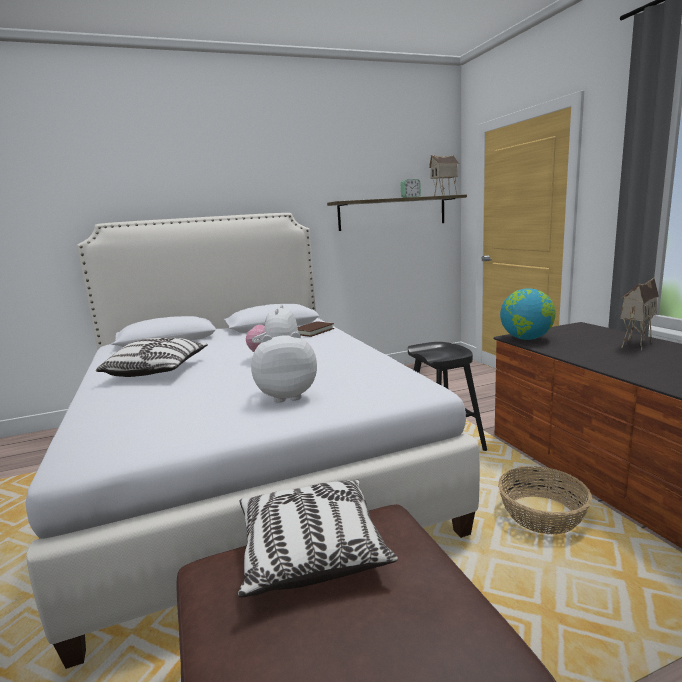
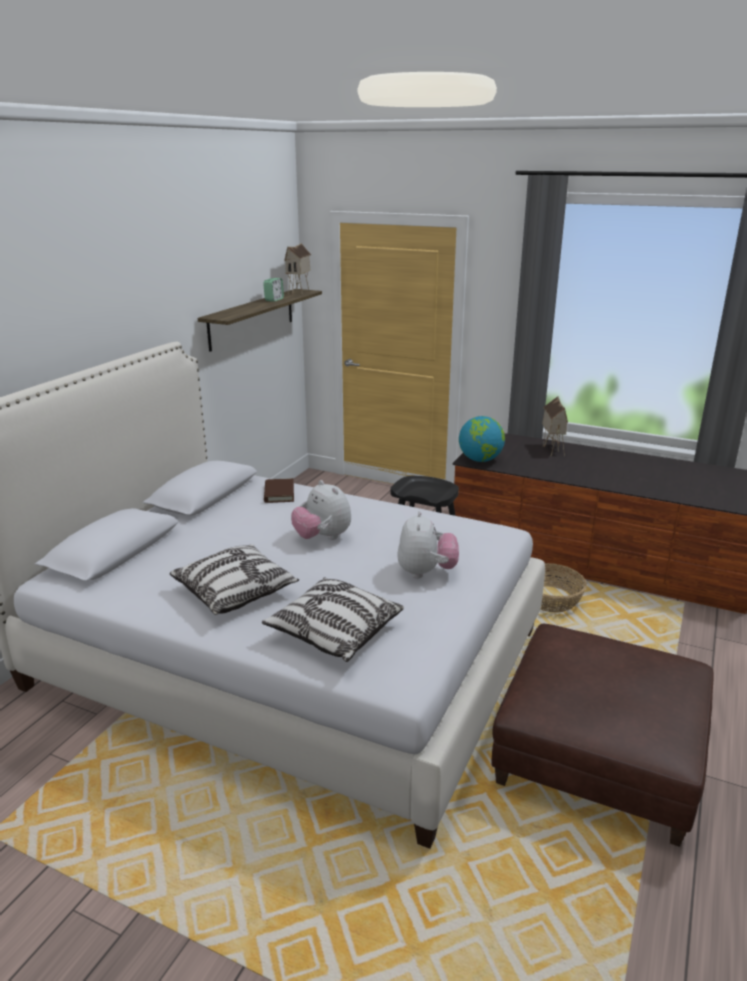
camera: 45 degrees left, 10 degrees up
(286, 396) = (426, 572): plush toy -> plush toy turned 150 degrees clockwise
(310, 551) = (559, 669): pillow -> pillow (334, 632)

